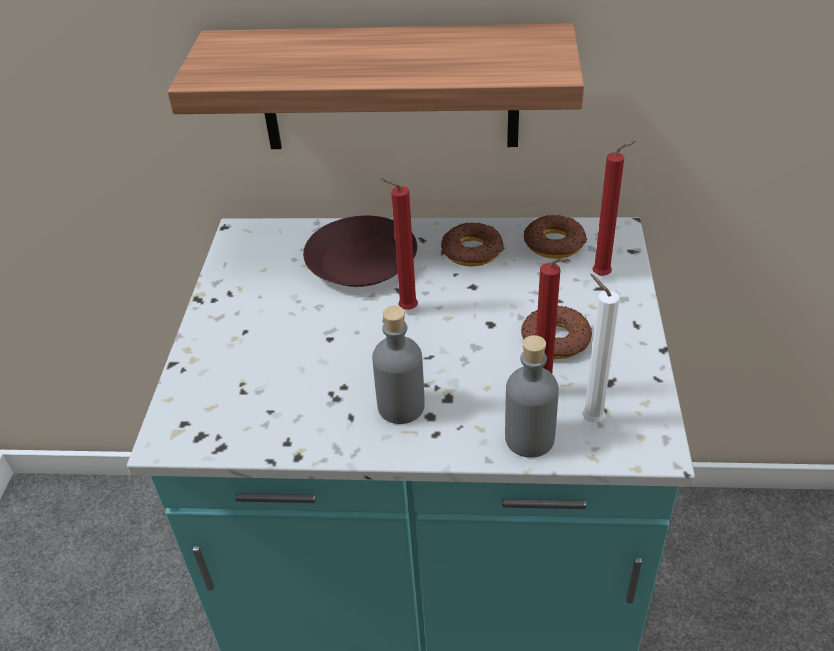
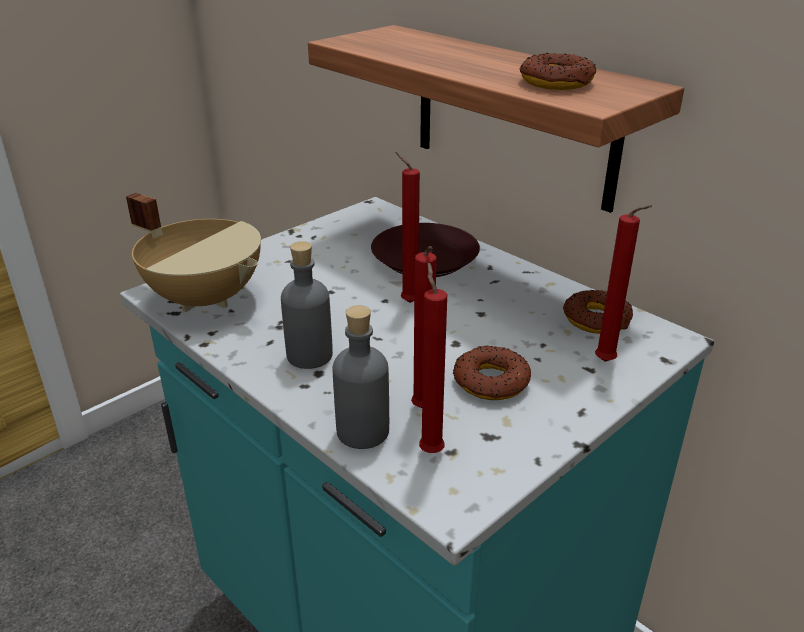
camera: 40 degrees right, 10 degrees down
(227, 414) = (206, 297): none -> beige cooking pot
(472, 251) = (517, 292): donut -> donut (557, 82)
(589, 419) = (430, 449): white candle -> red candle

